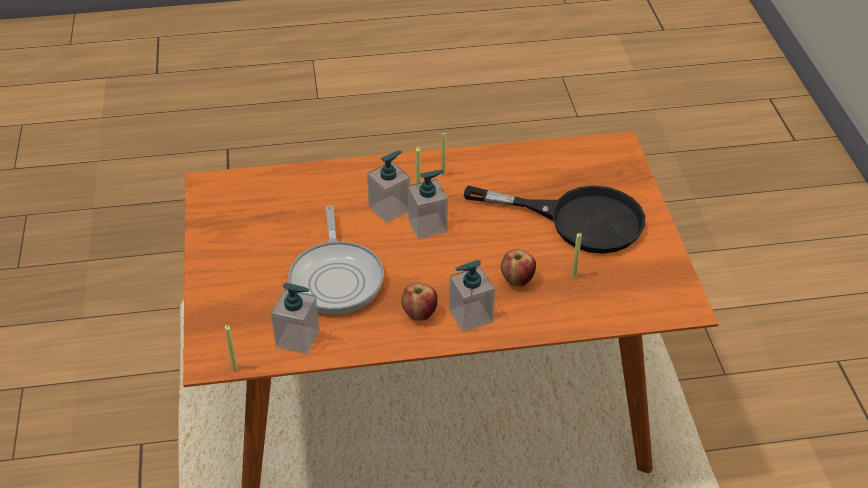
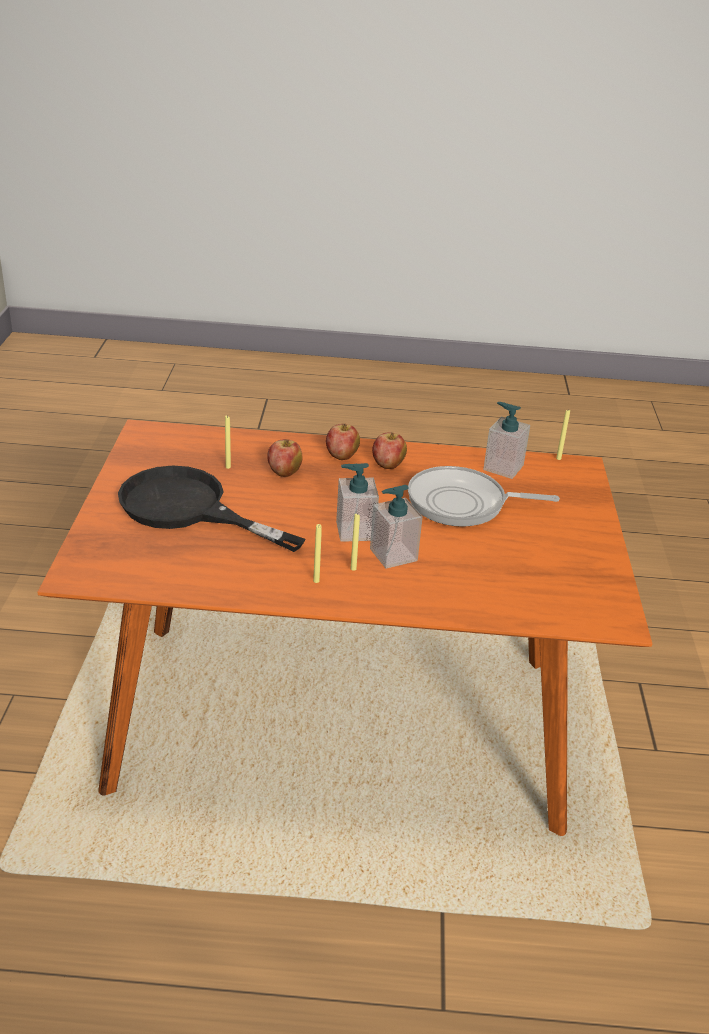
camera: 170 degrees left, 10 degrees down
(337, 278) = (462, 503): frying pan -> frying pan turned 90 degrees counterclockwise
(470, 316) = (341, 456): soap dispenser -> apple

